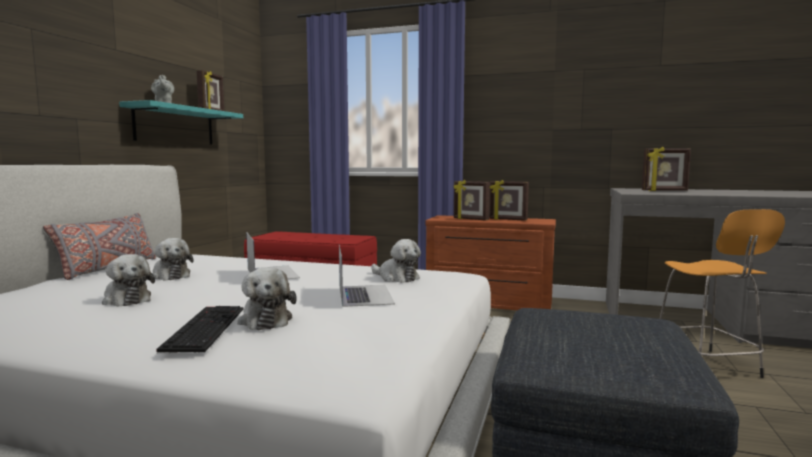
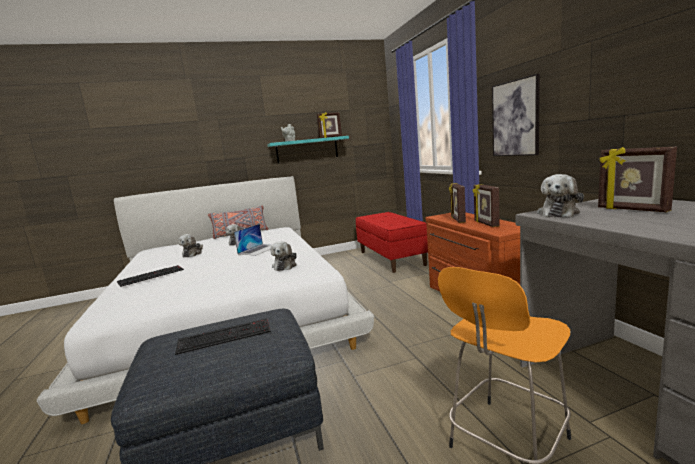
camera: 55 degrees right, 5 degrees up
(265, 320) = (168, 277): plush toy -> plush toy (558, 213)
(365, 295) = (236, 274): laptop -> none
(504, 122) = (515, 118): none -> picture
(585, 330) = (225, 335): none -> keyboard

